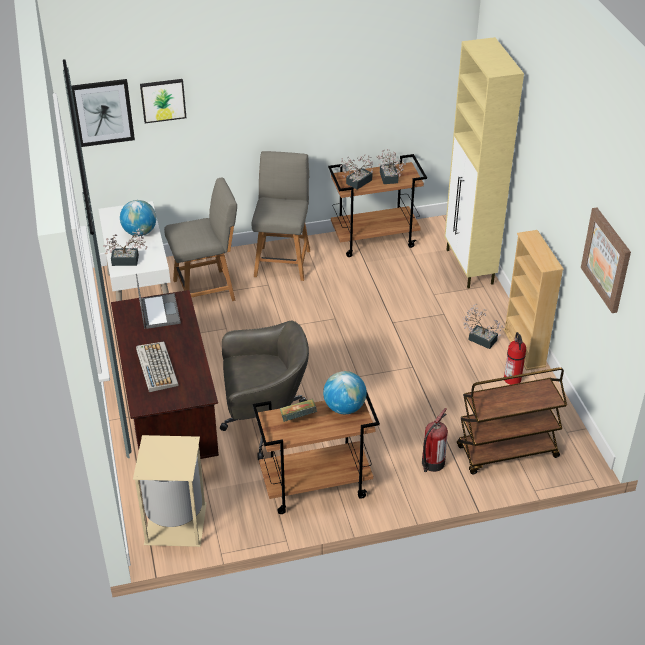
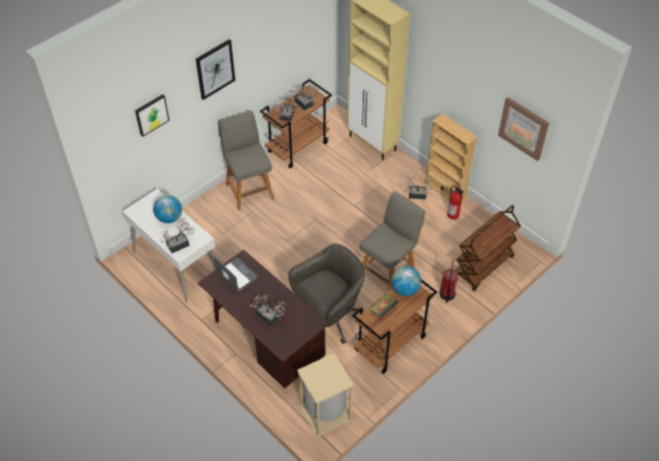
camera: 30 degrees left, 10 degrees up
(102, 112) = (112, 142): picture -> picture (215, 69)
(156, 367) = (269, 317): keyboard -> potted plant
(206, 289) = (213, 234): grey chair -> grey chair (388, 273)

